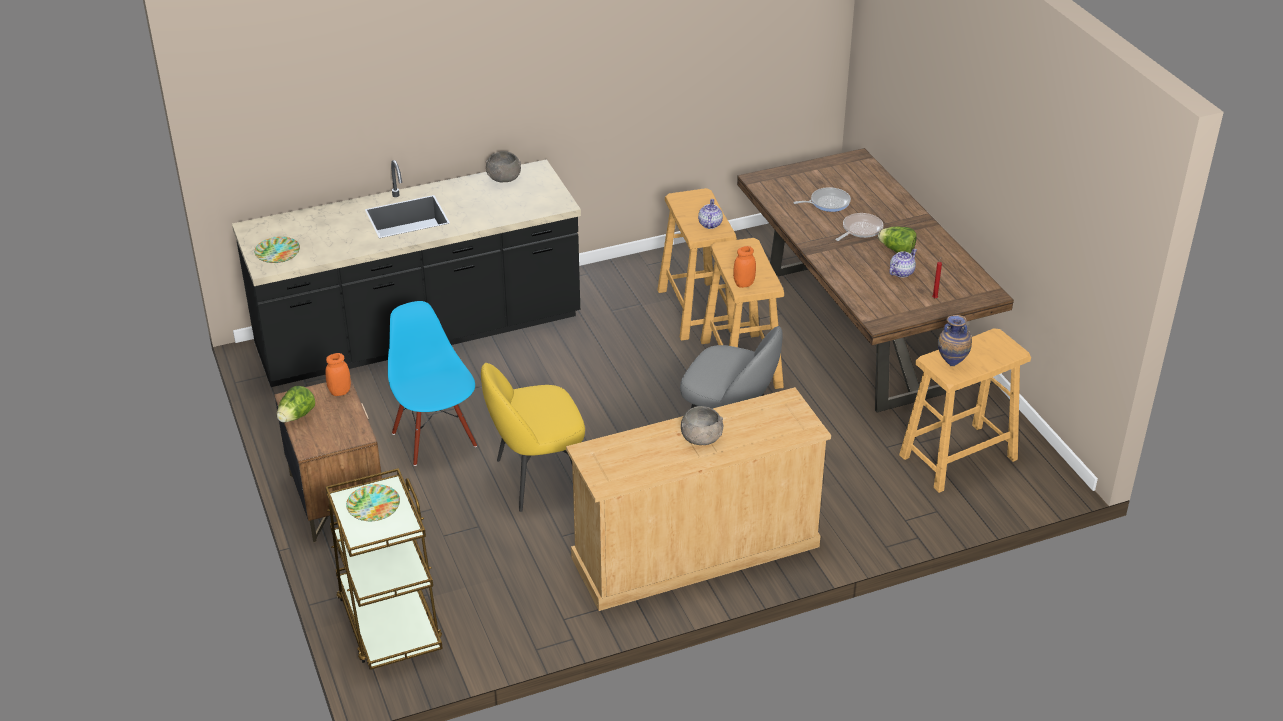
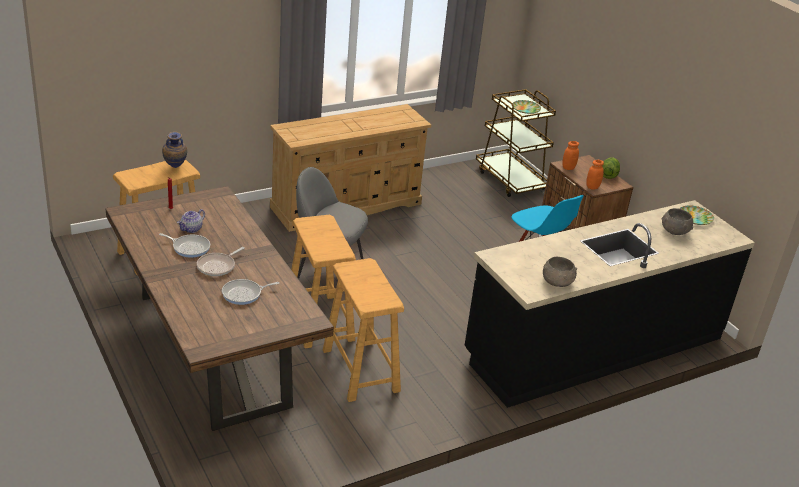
camera: 170 degrees right, 5 degrees down
(537, 478) = (456, 244): yellow chair -> none
(701, 438) = (350, 125): grey bowl -> grey bowl (674, 231)
(709, 224) = (357, 274): teapot -> none
(744, 284) = (325, 222): orange jar -> orange jar (568, 168)
(897, 250) = (189, 247): lettuce -> frying pan

